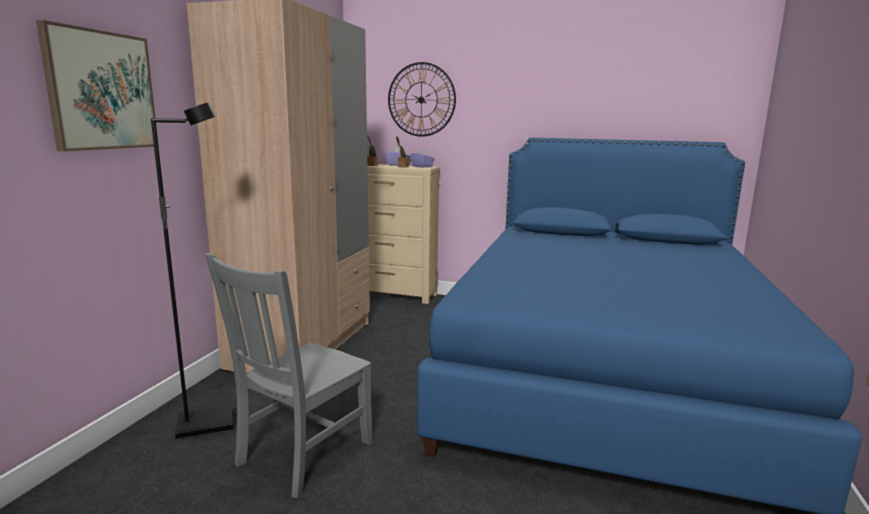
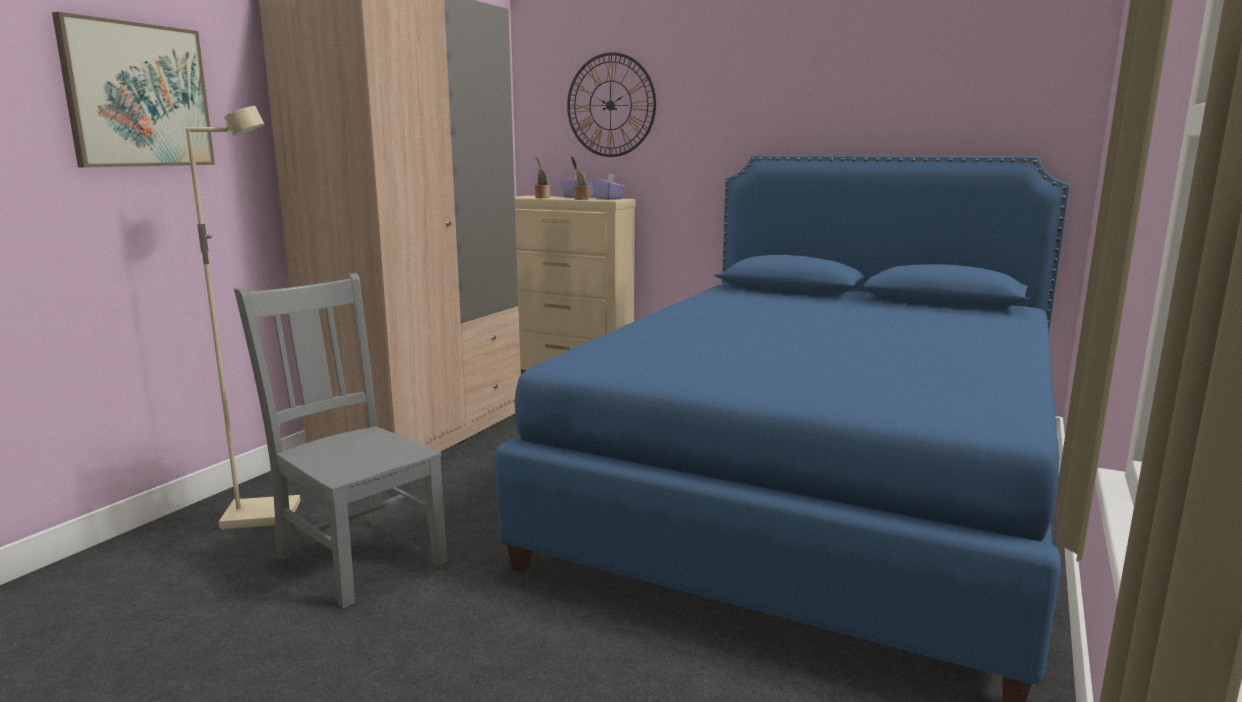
camera: 10 degrees right, 0 degrees up
(206, 424) = (263, 515): black floor lamp -> beige floor lamp
(301, 455) = (359, 557): grey chair -> grey chair turned 90 degrees clockwise

